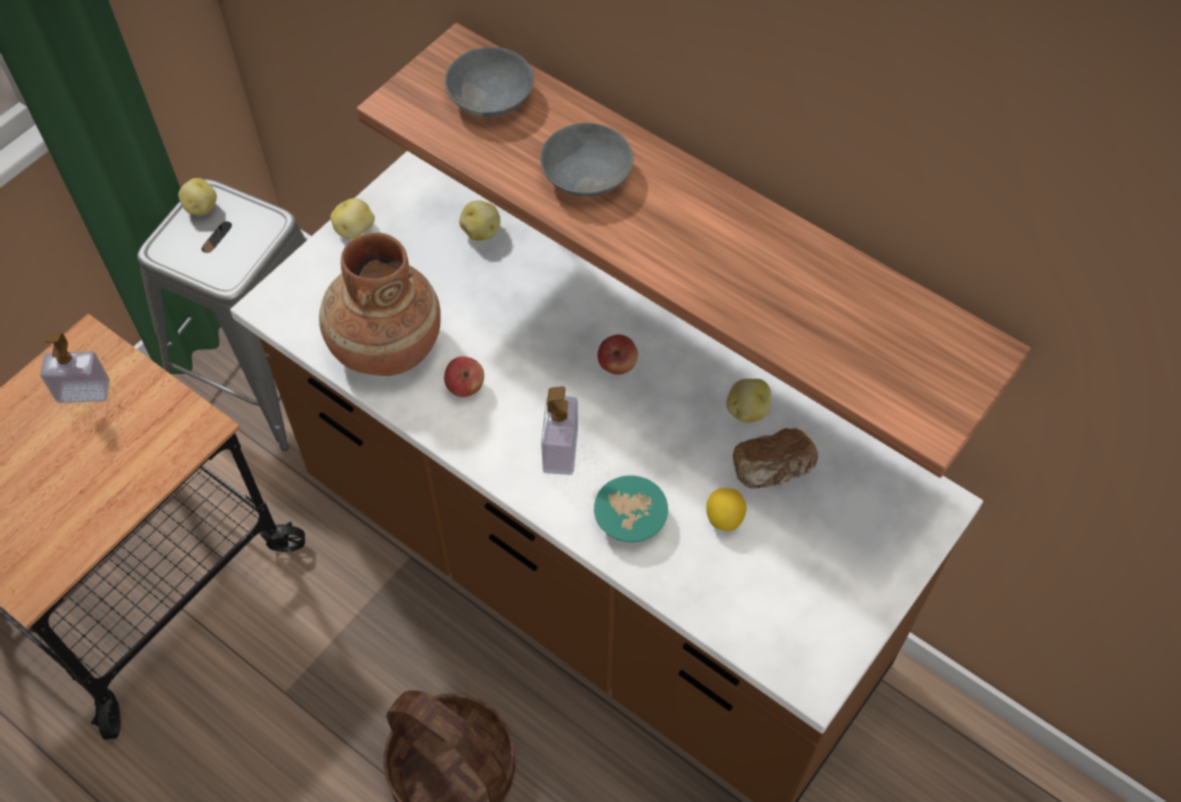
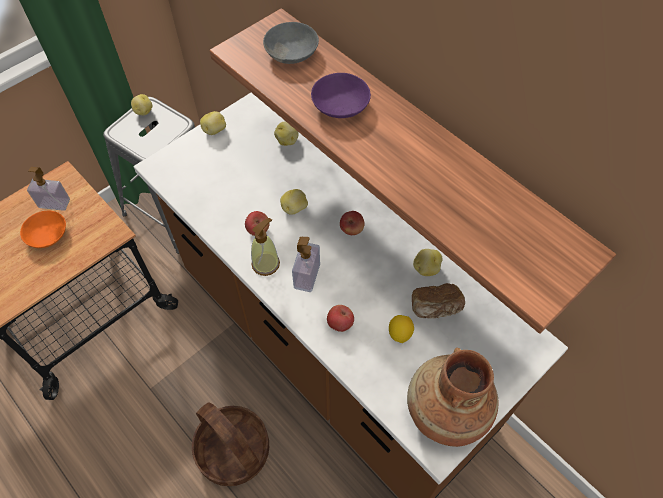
camera: 10 degrees right, 0 degrees up
(87, 448) = (48, 235): none -> orange bowl
(385, 346) = (217, 199): brown vase -> brown vase (445, 411)
(490, 440) = (266, 264): none -> soap dispenser
(518, 343) = (295, 208): none -> potato
(585, 176) = (339, 106): grey bowl -> purple bowl
(628, 517) = (340, 323): turquoise bowl -> apple

